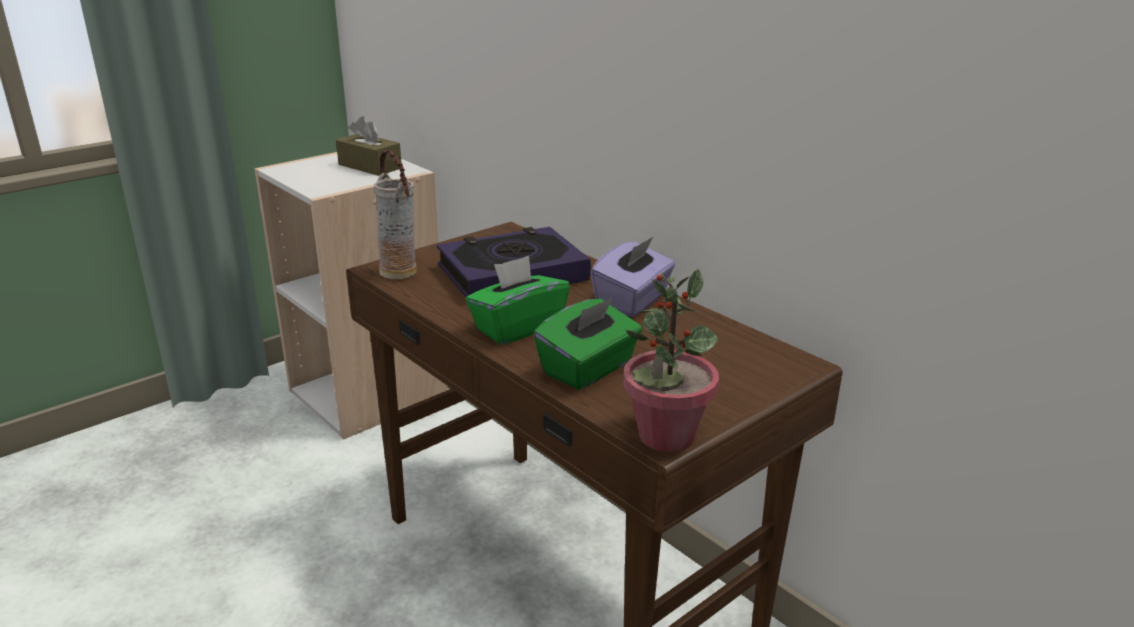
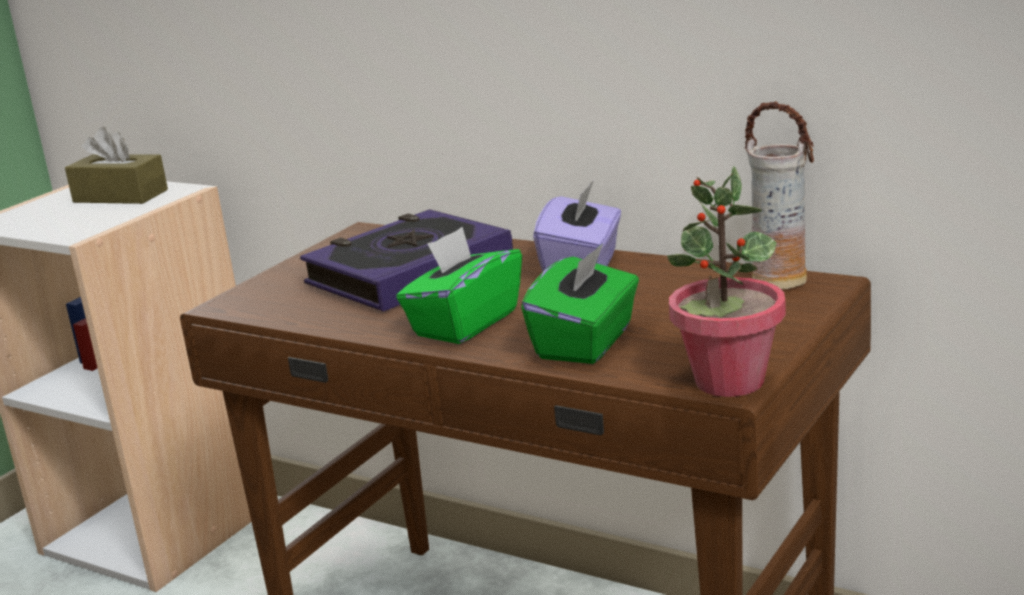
camera: 15 degrees left, 5 degrees down
(400, 272) = (259, 302): vase -> vase (780, 280)

